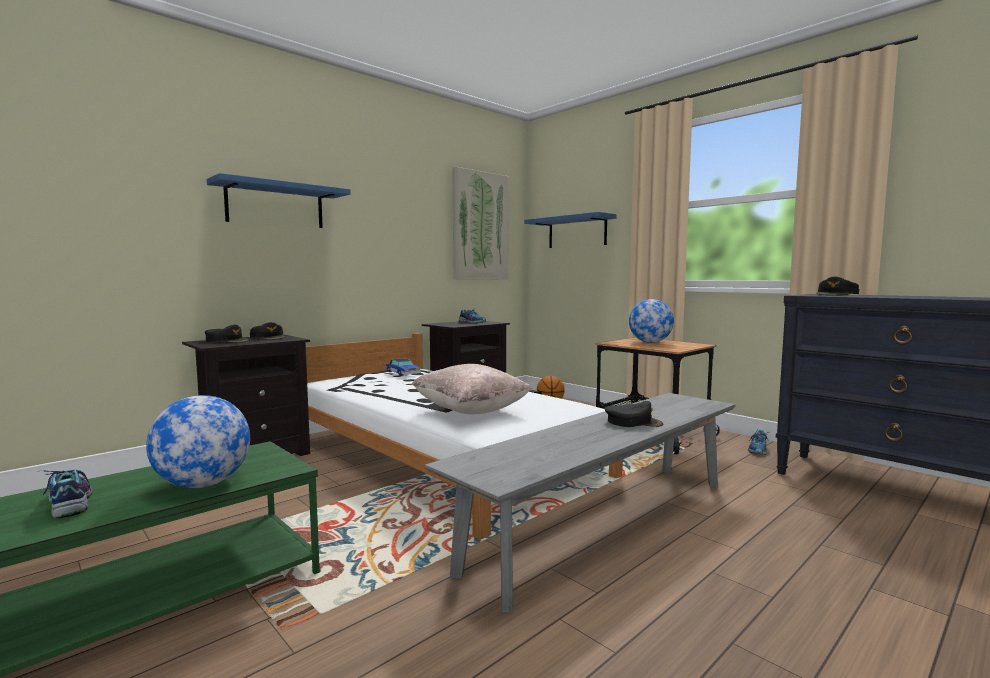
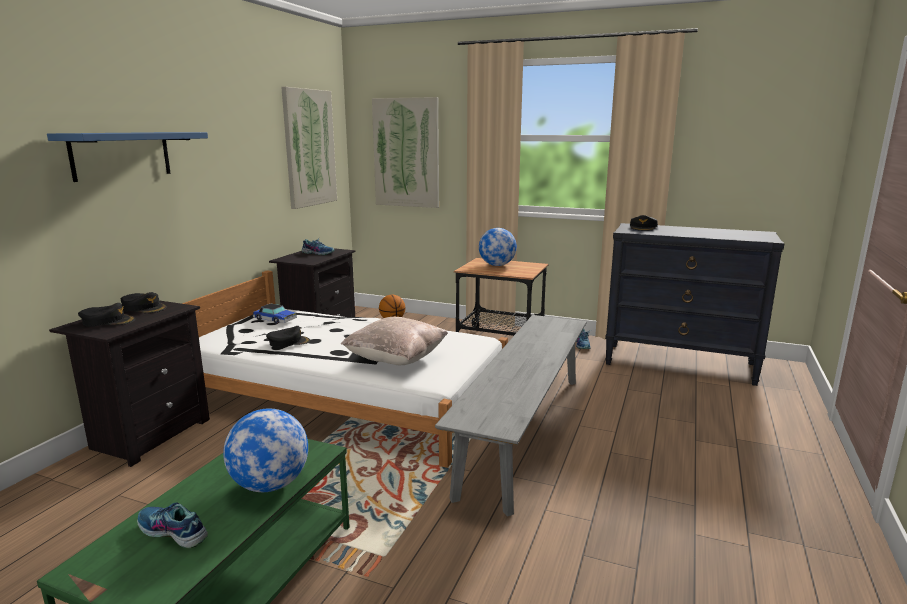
camera: 25 degrees left, 10 degrees up
(577, 232) = (406, 153): blue shelf -> picture
(633, 422) = (537, 353): black cap -> black cap (288, 342)

